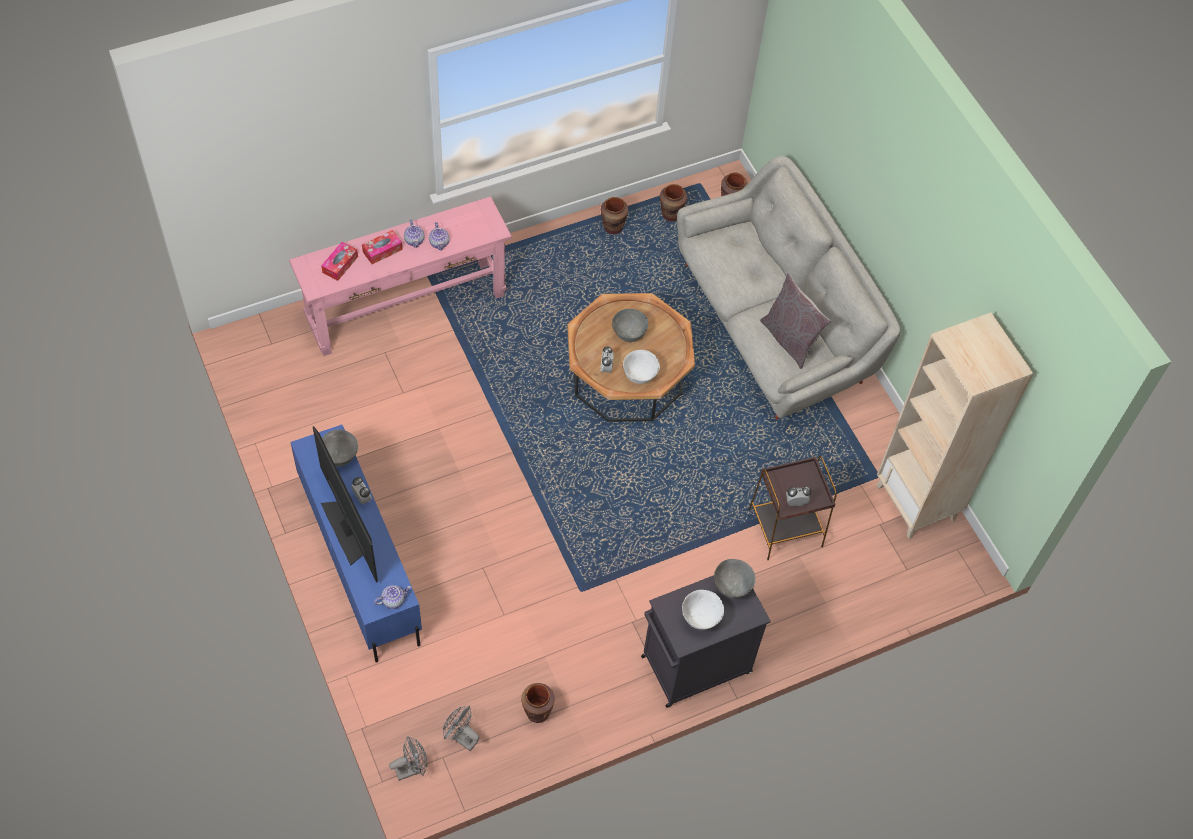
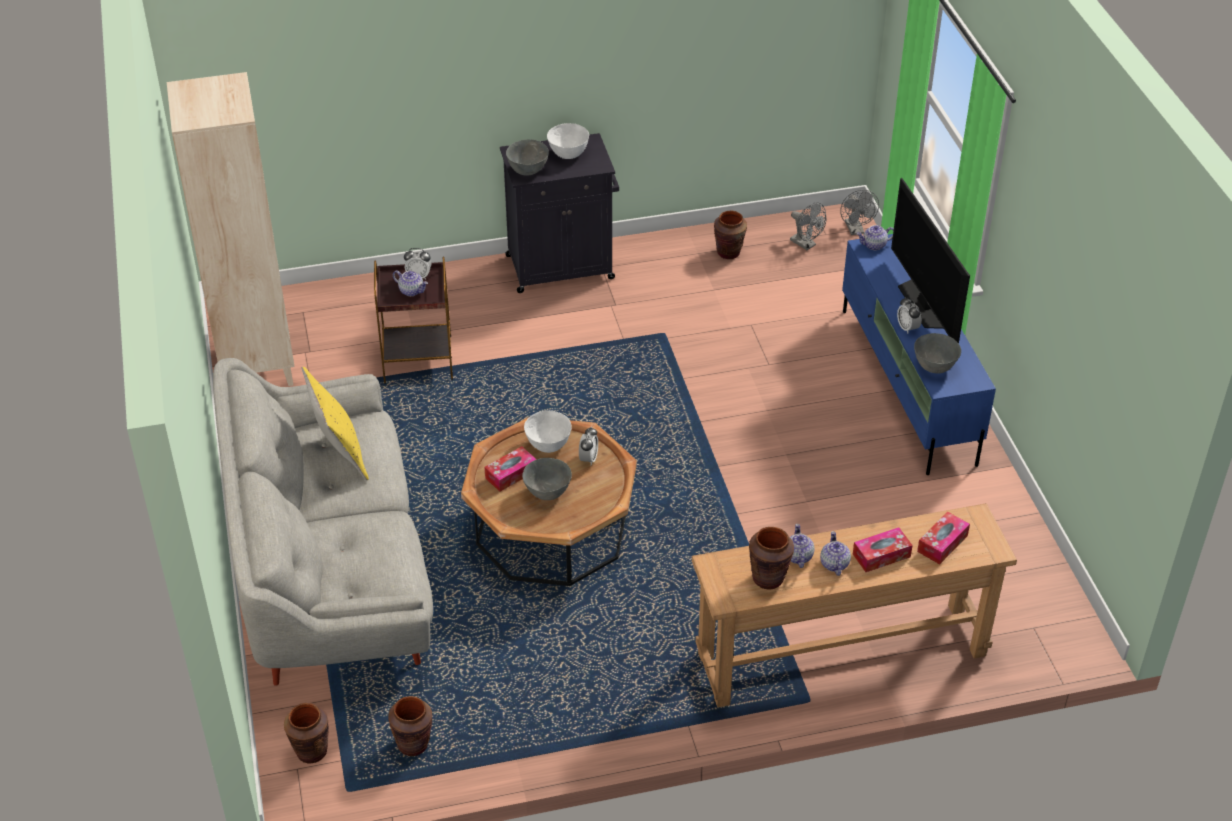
camera: 165 degrees left, 15 degrees down
(406, 307) = (841, 654): pink console table -> brown console table
(412, 768) = (855, 230): grey fan -> grey fan turned 90 degrees counterclockwise
(613, 227) = (511, 735): brown vase -> brown vase (768, 578)
(660, 347) = (511, 474): none -> tissue box
(789, 339) = (339, 454): grey pillow -> yellow pillow
(795, 485) = (412, 291): none -> teapot

